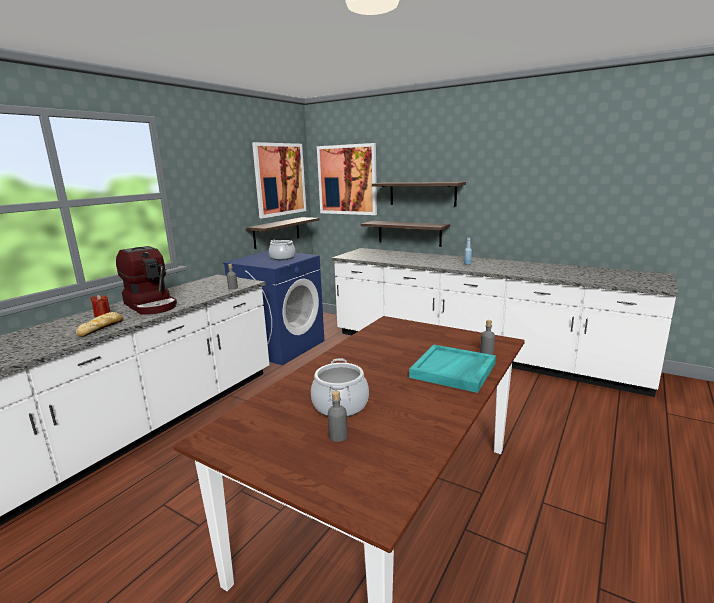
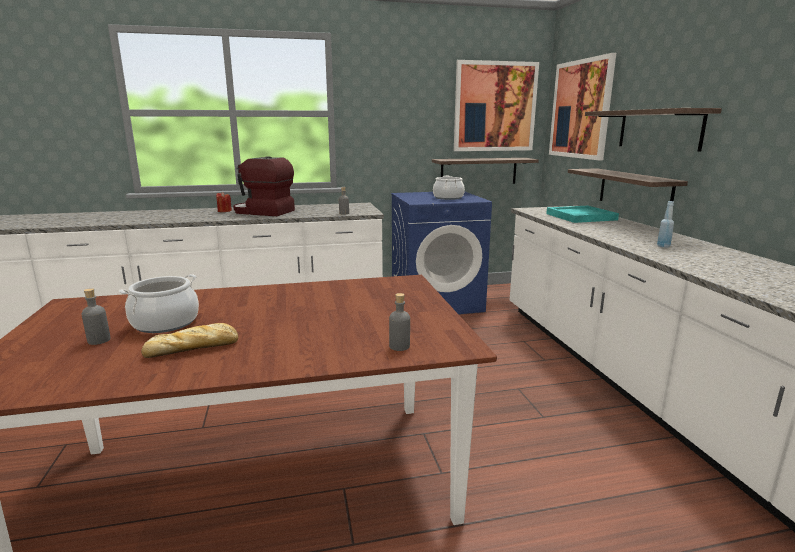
camera: 45 degrees right, 0 degrees up
(102, 328) = (198, 218): bread -> bread (194, 348)
(152, 305) = (263, 212): coffee machine -> coffee machine turned 105 degrees clockwise
(453, 371) = (315, 343): turquoise tray -> turquoise tray (580, 217)

